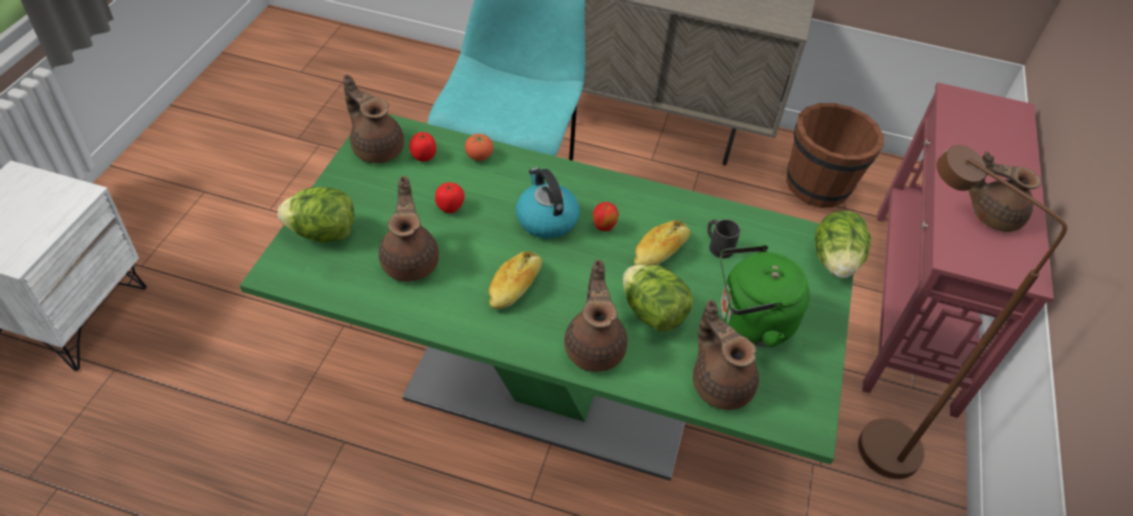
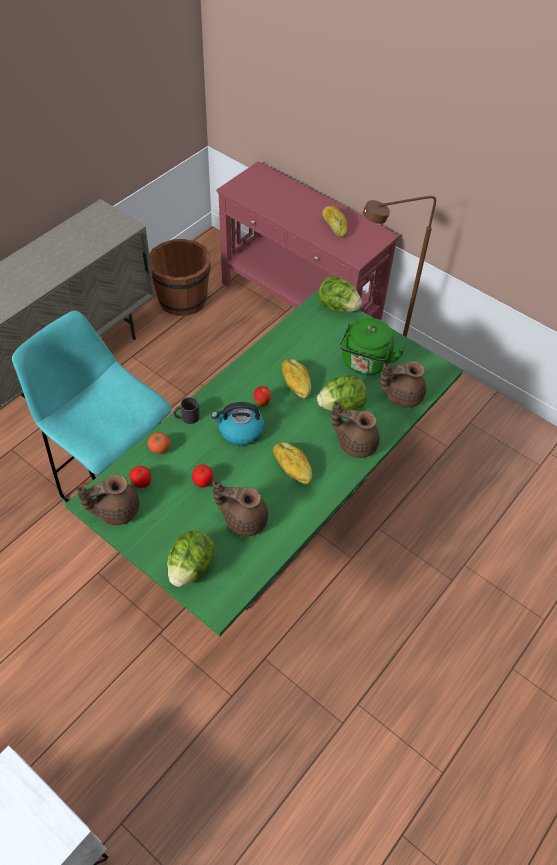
camera: 65 degrees left, 5 degrees up
(717, 245) = (302, 353): black mug -> black mug (186, 417)
(992, 215) = (334, 226): brown teapot -> bread

